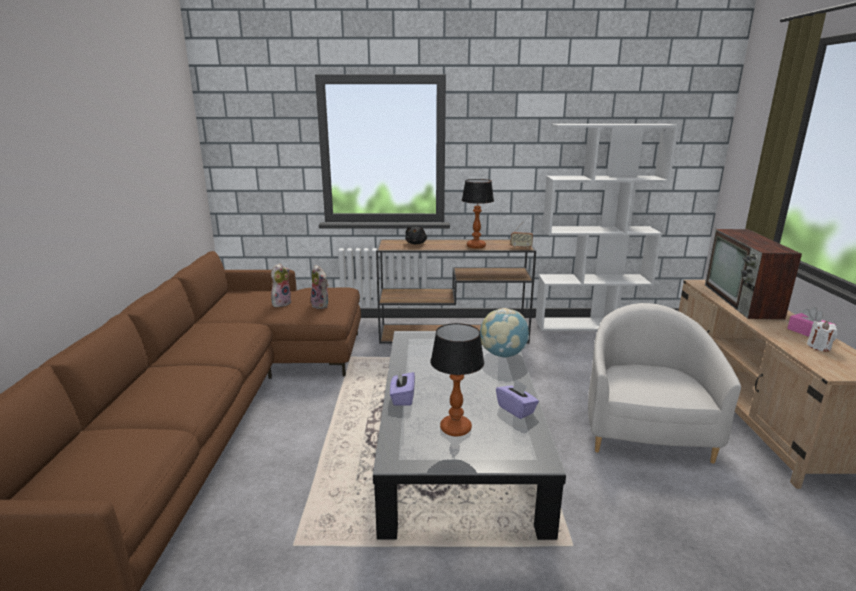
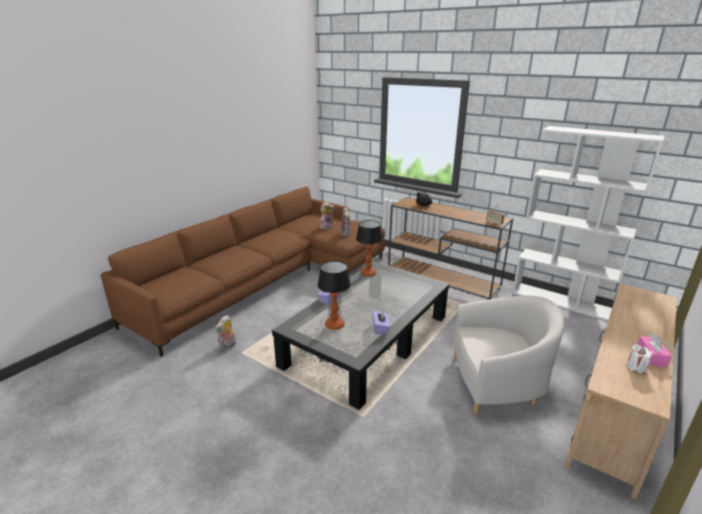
camera: 35 degrees right, 5 degrees up
(257, 547) = (228, 347): none -> plush toy
(476, 246) = (462, 216): table lamp -> table lamp (368, 273)
(503, 354) = (419, 296): globe -> none
(643, 430) = (497, 383): white armchair -> white armchair turned 45 degrees clockwise
(743, 301) = (640, 315): television -> none

